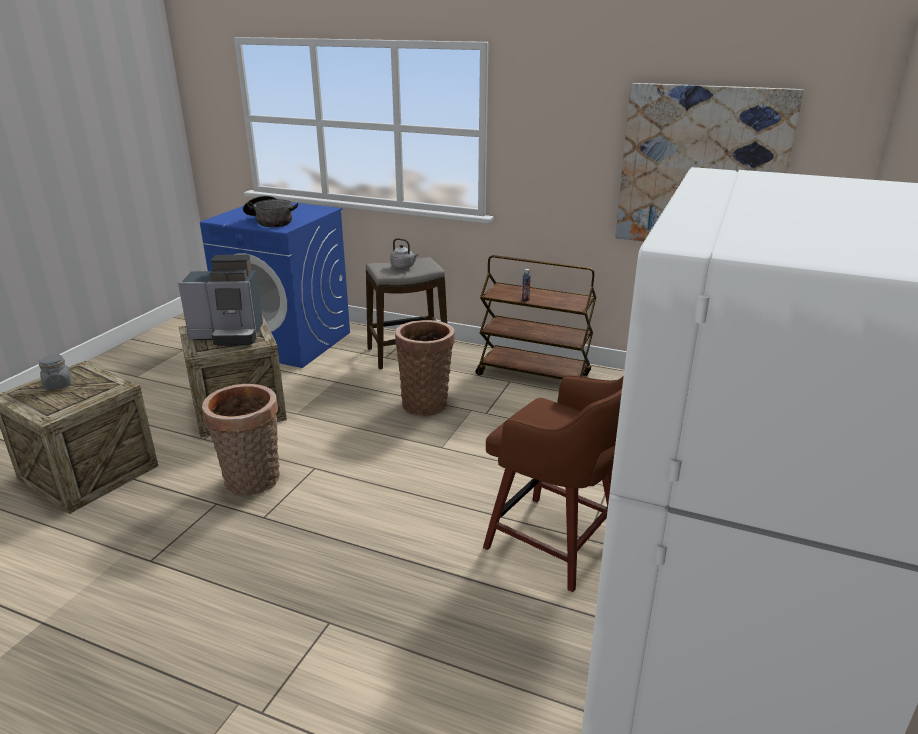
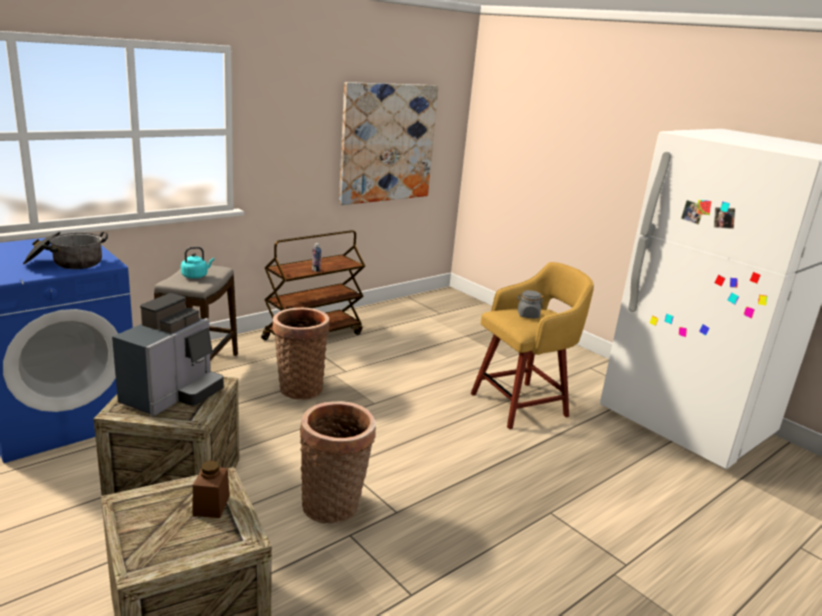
camera: 65 degrees left, 5 degrees down
(58, 384) = (155, 524): grey jar -> grey jar (528, 315)
(85, 393) = (211, 505): none -> brown jar
(403, 267) = (196, 276): grey kettle -> turquoise kettle
(556, 543) = (522, 404): brown stool -> yellow stool

